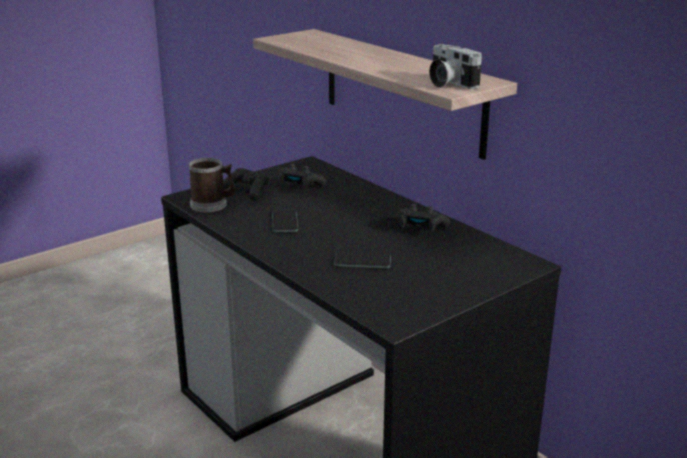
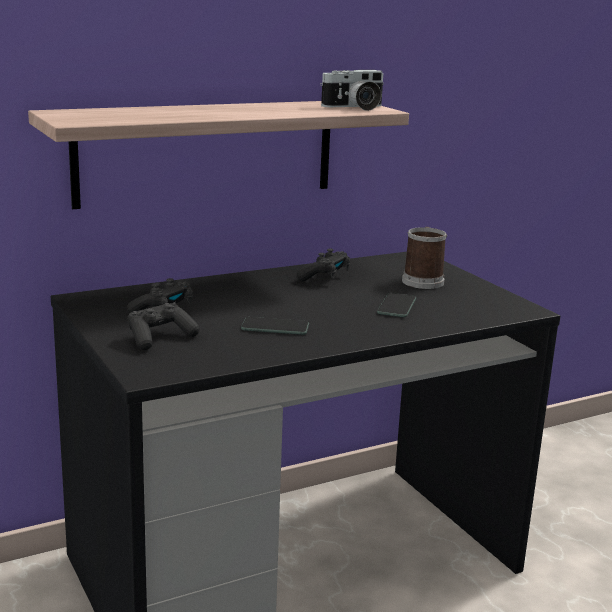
camera: 80 degrees left, 5 degrees down
(213, 205) = (191, 359): mug -> mug (423, 280)

